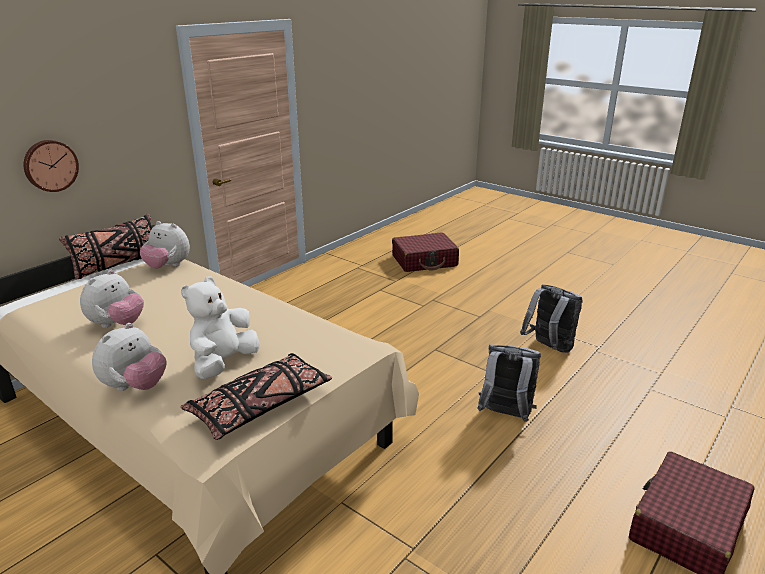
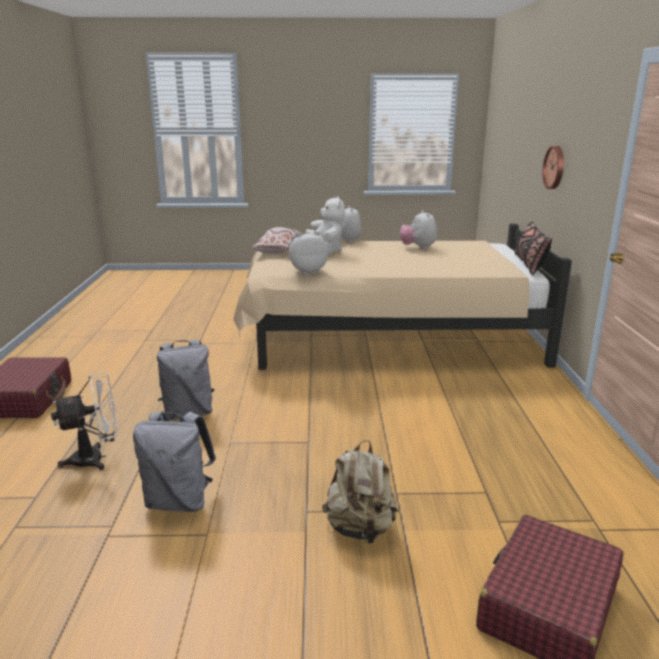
camera: 140 degrees right, 5 degrees down
(168, 266) = (493, 268): plush toy -> plush toy (307, 272)
(261, 405) = (277, 249): black pillow -> white pillow
(461, 301) = (360, 528): none -> beige backpack
(602, 402) = (96, 458): none -> white fan

